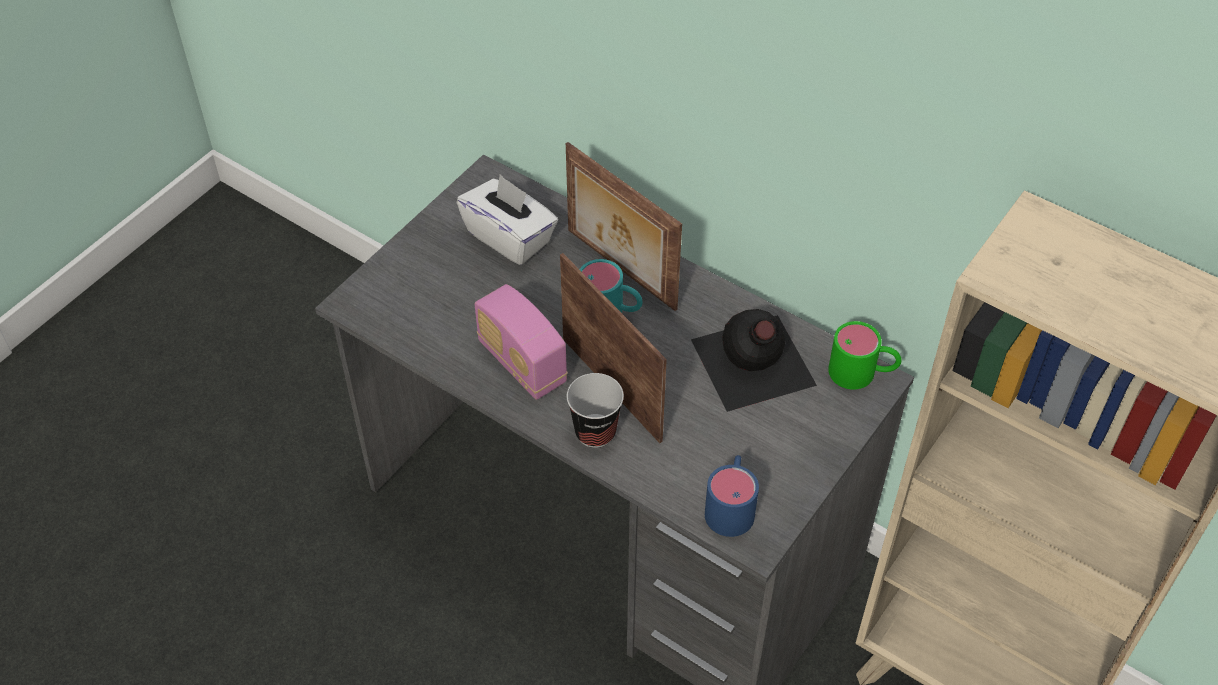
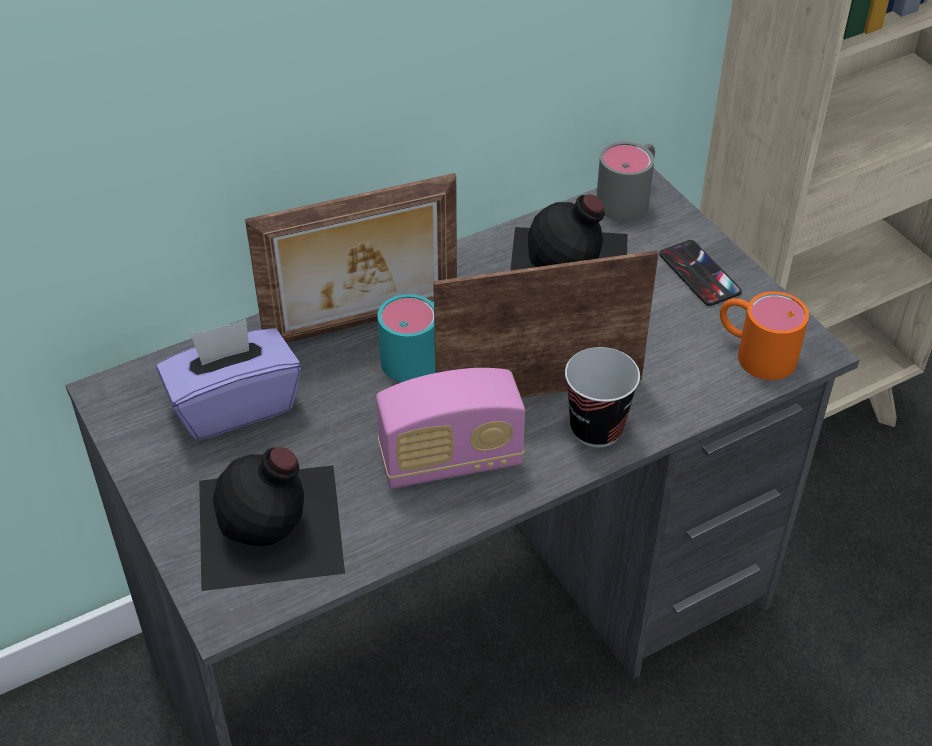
camera: 65 degrees left, 5 degrees down
(422, 297) = (272, 527): none -> black bottle
(510, 237) = (234, 405): white tissue box -> purple tissue box
(731, 505) = (754, 352): blue mug -> orange mug
(799, 445) = (699, 273): none -> phone
(862, 373) = (629, 197): green mug -> grey mug

